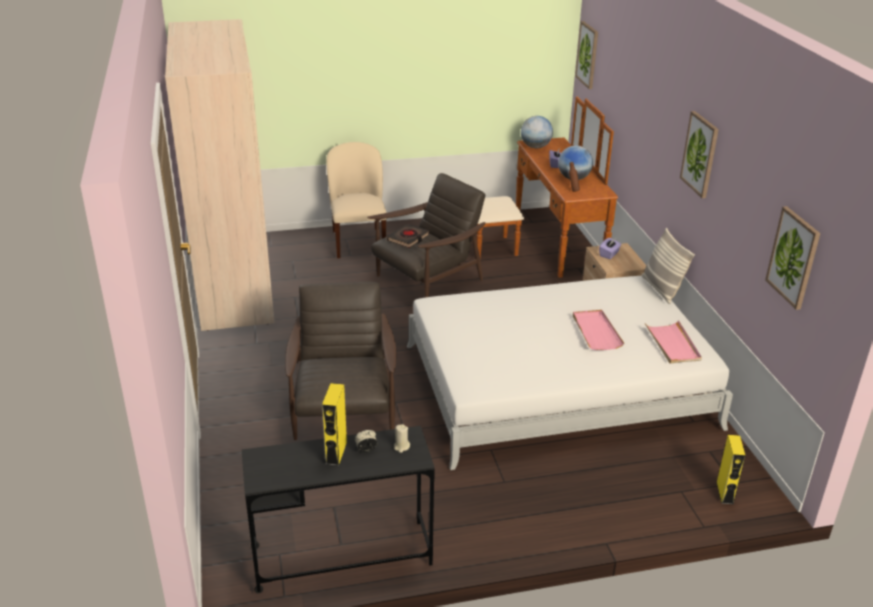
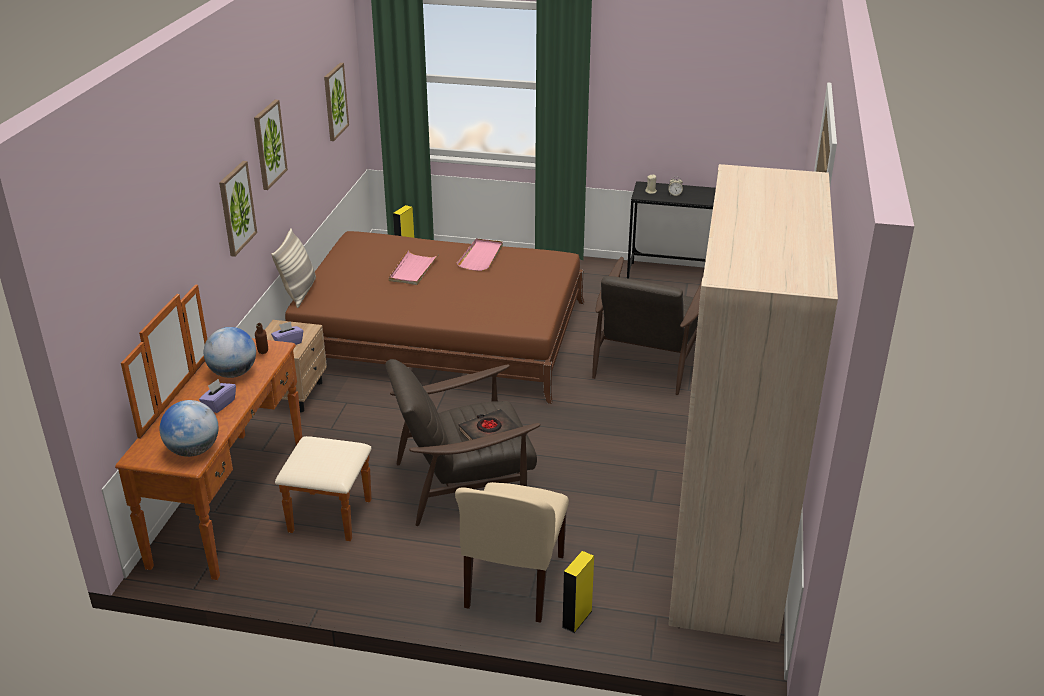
camera: 155 degrees left, 0 degrees up
(336, 453) = (695, 196): yellow speaker -> yellow speaker (577, 619)
(557, 385) = (441, 335): white bed -> brown bed
(588, 55) = (97, 296): picture -> picture (236, 208)
(672, 344) = (366, 247): pink tray -> pink tray (481, 256)

